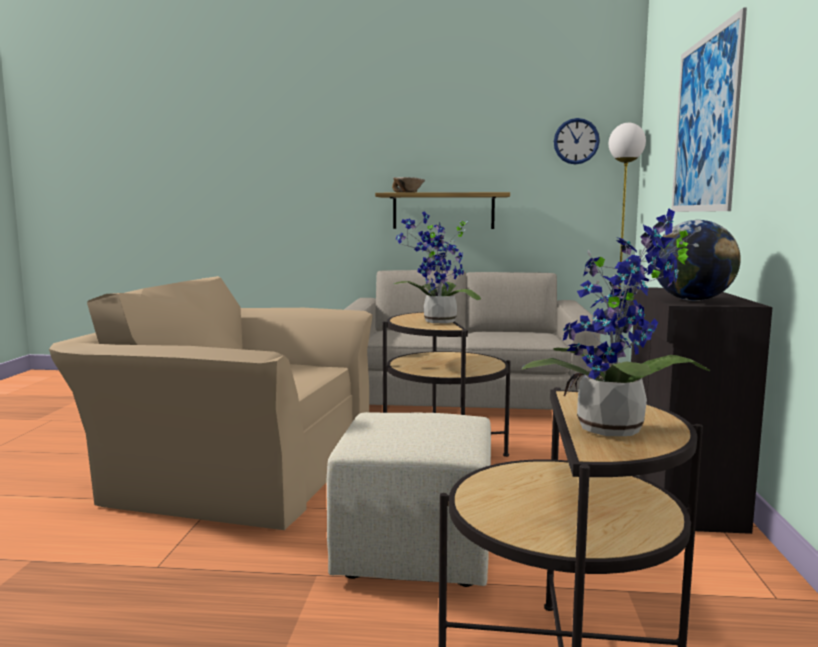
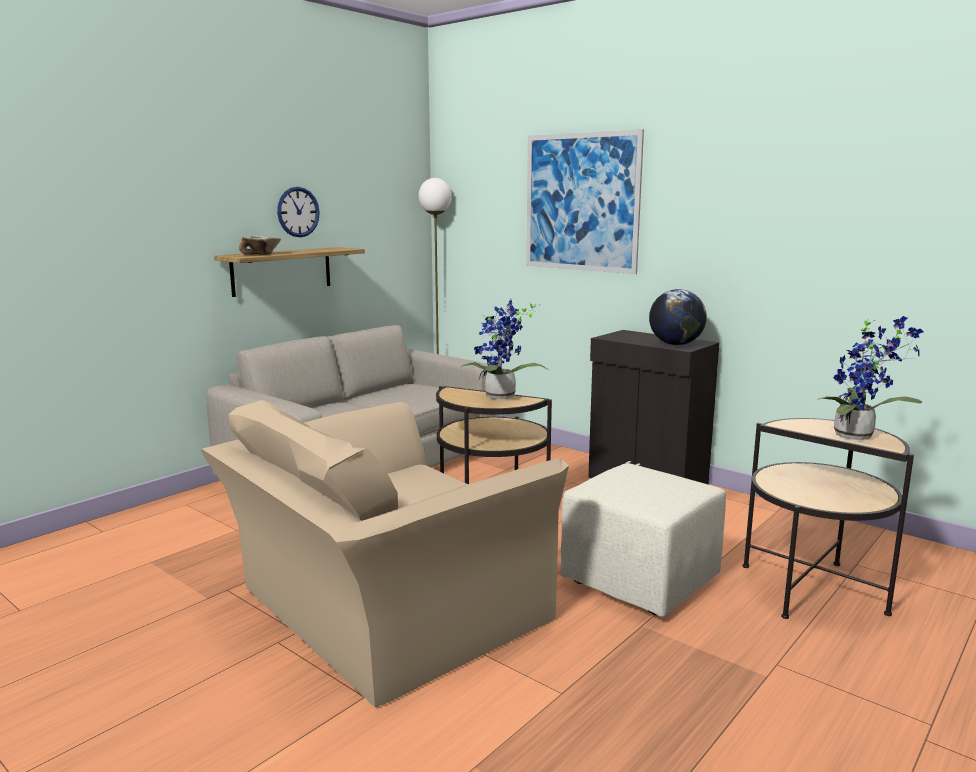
camera: 55 degrees left, 5 degrees up
(576, 141) = (388, 192): wall clock -> wall clock (298, 212)

